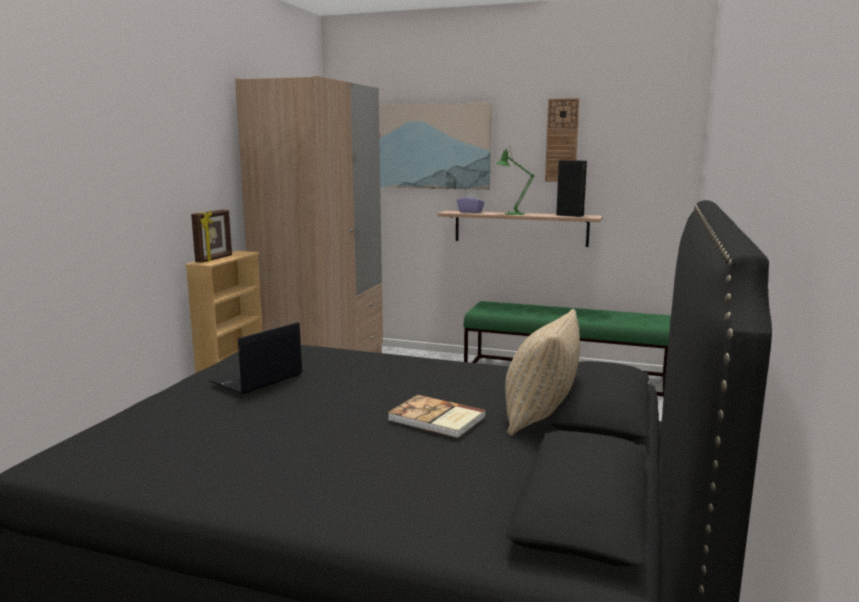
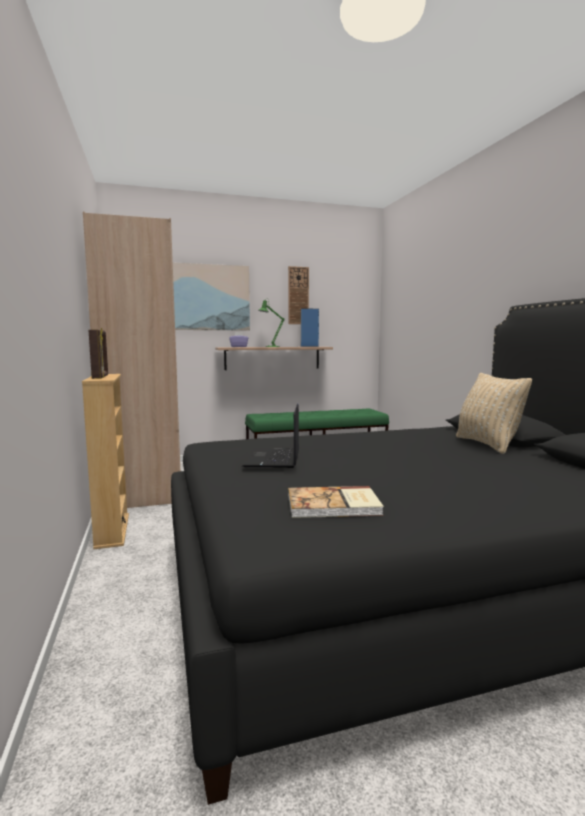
camera: 35 degrees left, 5 degrees down
(436, 419) = (449, 455): book -> book (334, 505)
(570, 215) = (309, 346): black speaker -> blue speaker

